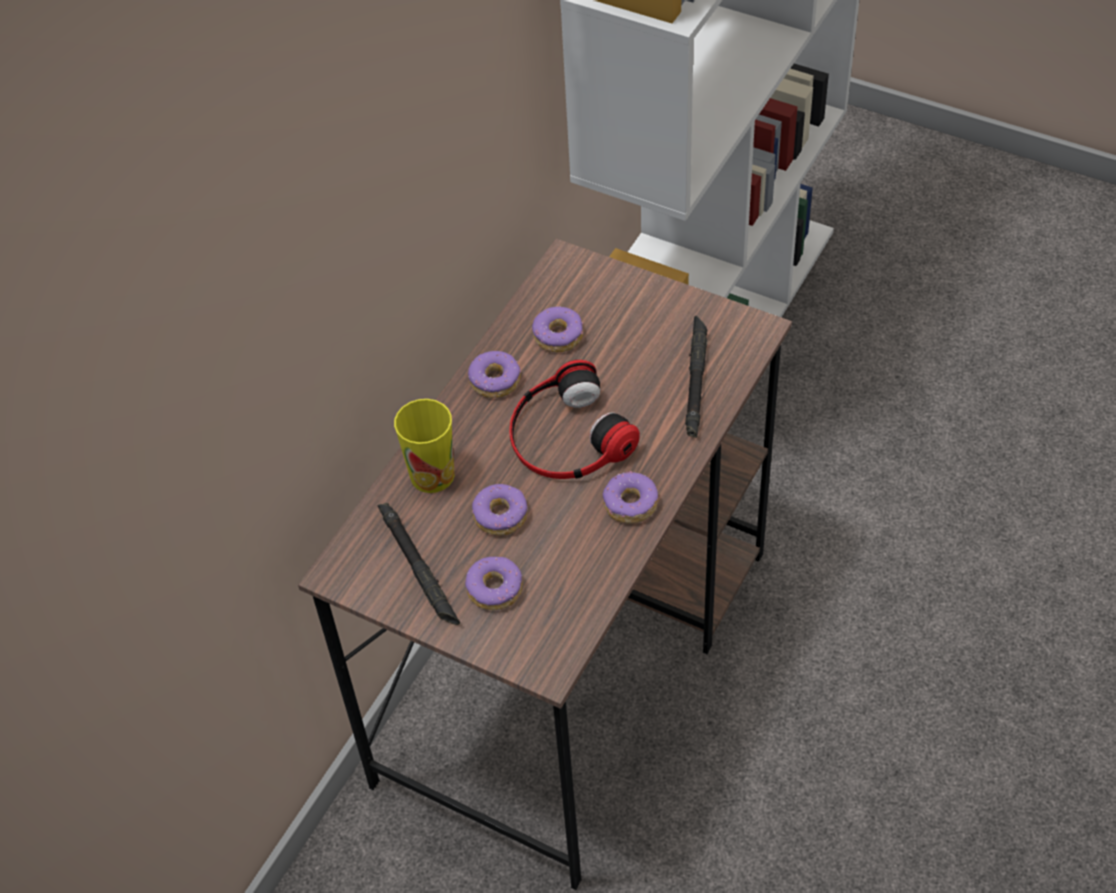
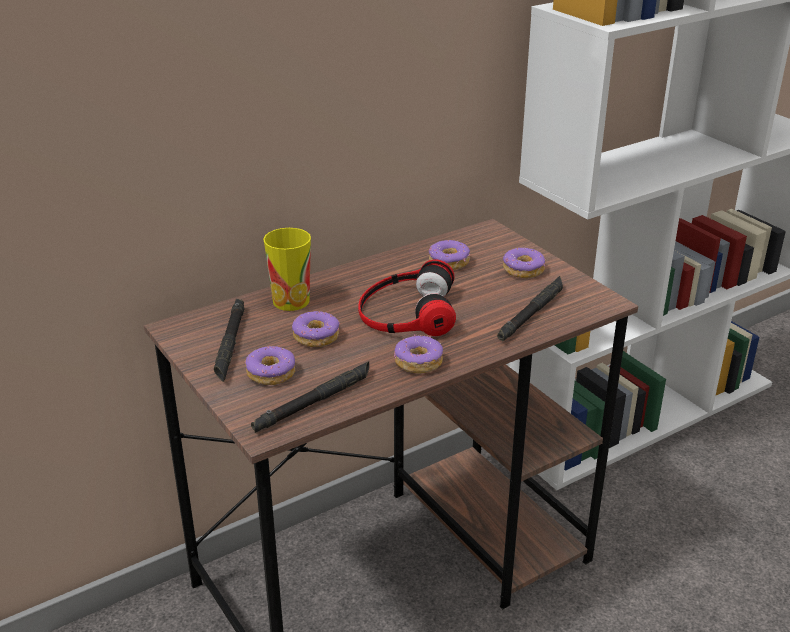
camera: 25 degrees right, 20 degrees down
(495, 381) = (383, 270): donut -> donut (523, 270)
(568, 606) = (315, 401): none -> black flashlight

